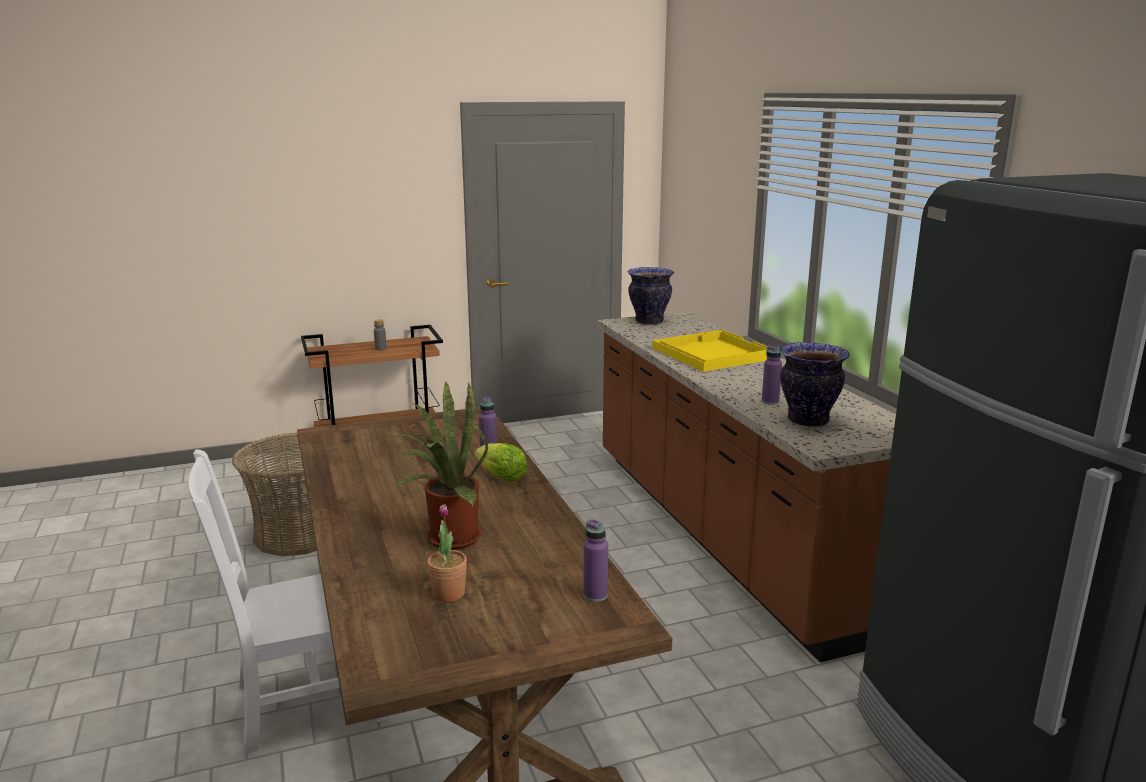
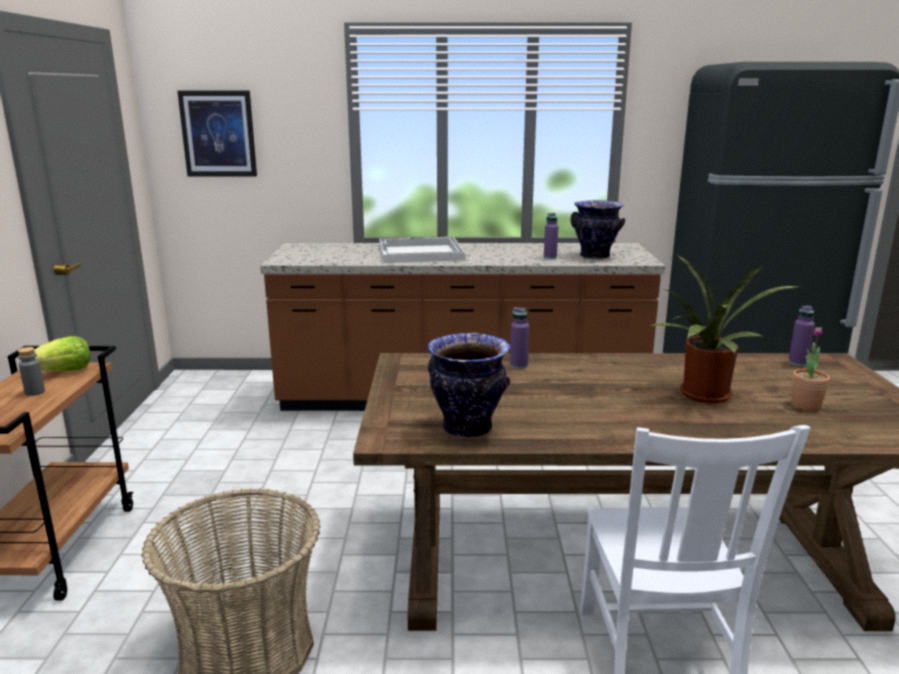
camera: 70 degrees left, 0 degrees up
(502, 477) = (578, 366): lettuce -> lettuce (65, 371)
(648, 322) = (298, 254): vase -> vase (466, 429)
(690, 197) = (218, 134): none -> picture
(711, 353) = (419, 253): yellow tray -> white tray

